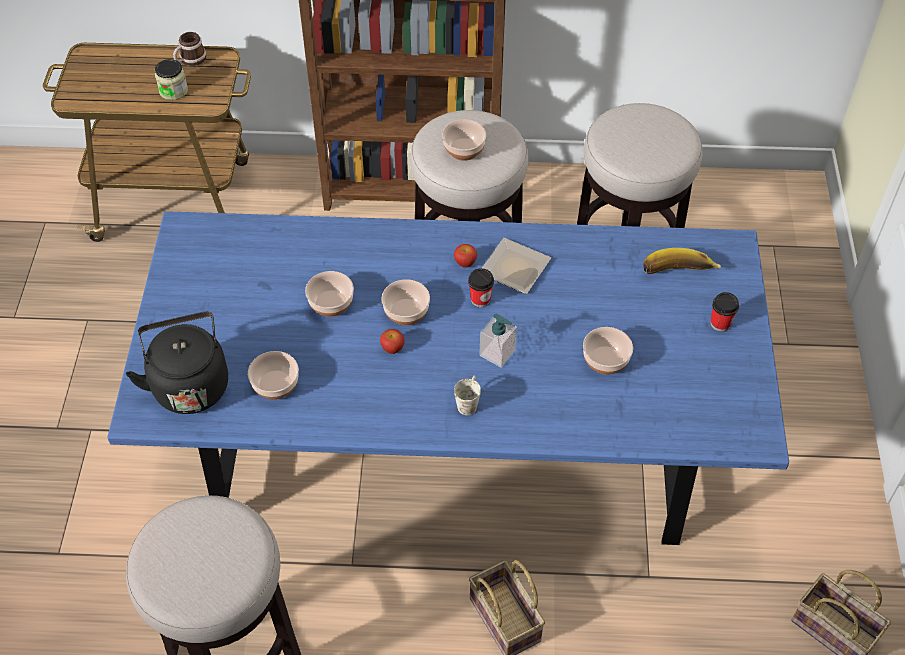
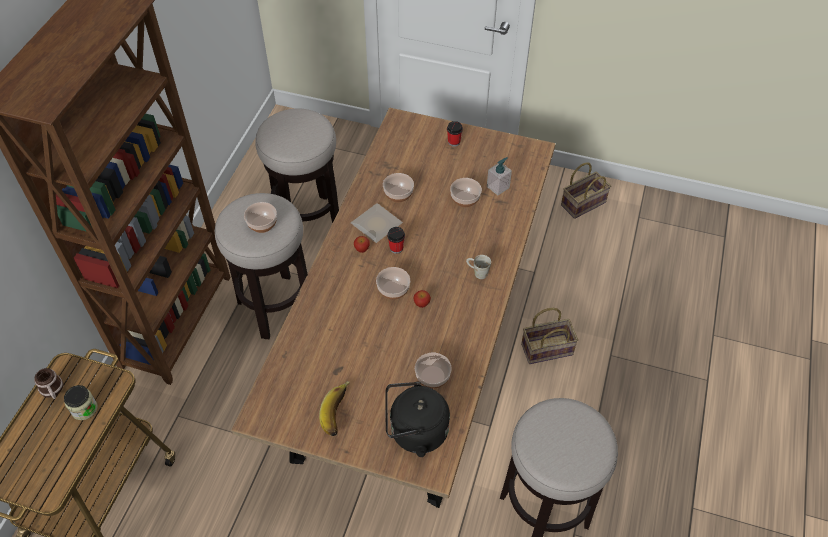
camera: 75 degrees left, 0 degrees up
(331, 303) = (370, 331): bowl -> bowl (398, 194)
(452, 444) = (414, 348): blue dining table -> brown dining table
(497, 353) = (443, 249): soap dispenser -> soap dispenser (498, 187)
(678, 274) = (410, 149): banana -> banana (339, 413)

